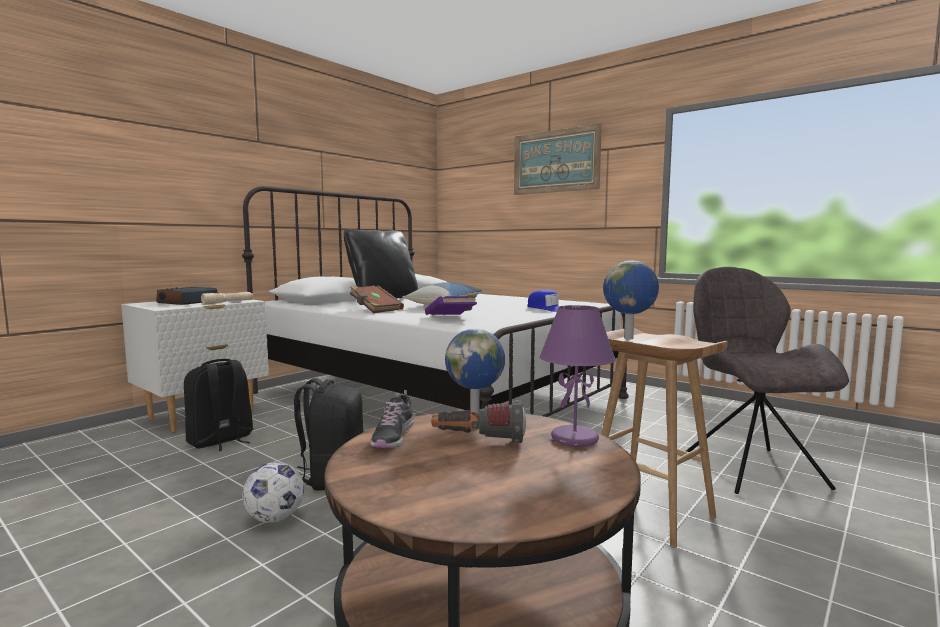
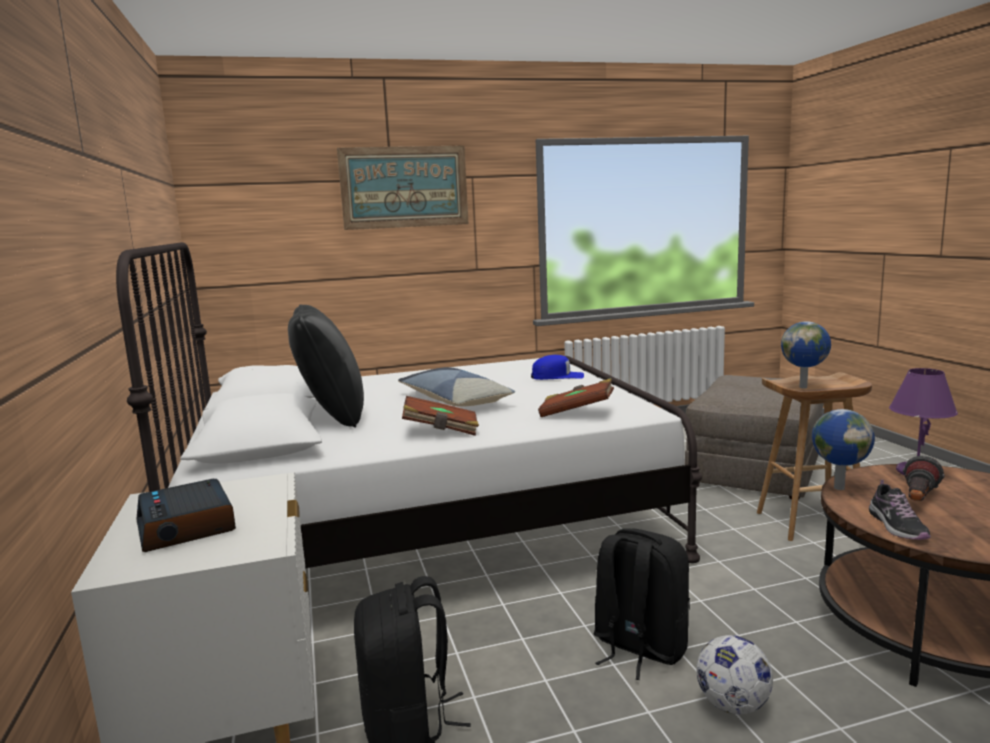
camera: 55 degrees left, 5 degrees up
(228, 302) = (269, 496): beige flashlight -> none
(393, 437) = (897, 526): shoe -> shoe turned 45 degrees clockwise
(451, 318) = (576, 413): purple book -> brown book
(751, 468) = (755, 468): grey chair -> grey ottoman

